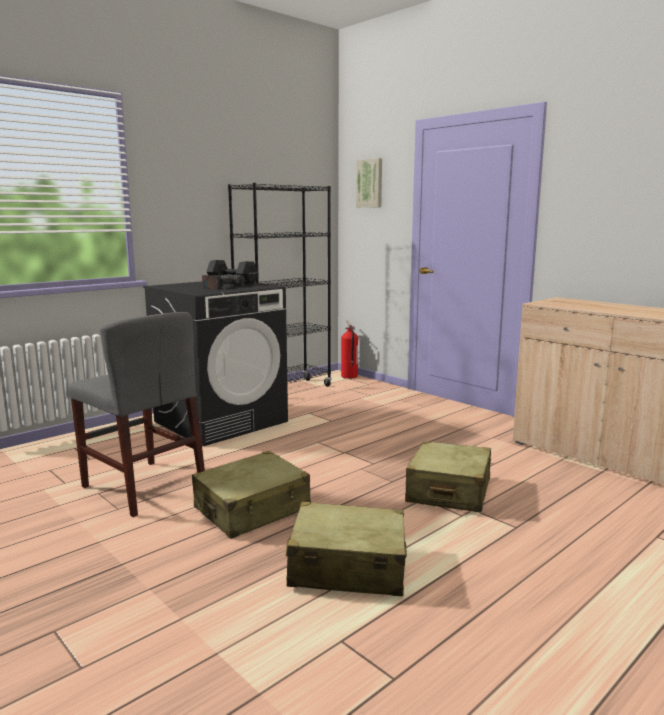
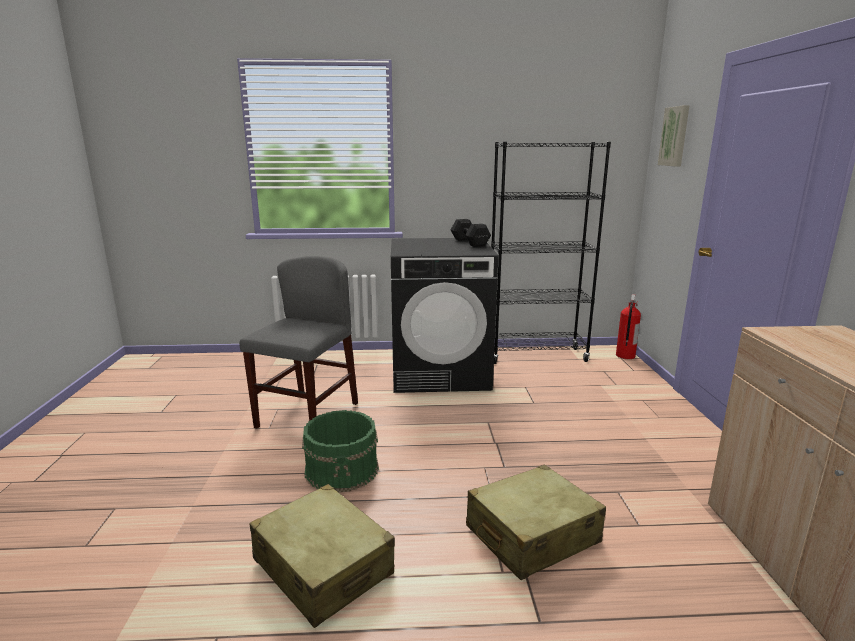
camera: 40 degrees right, 5 degrees up
(143, 487) = (307, 415): grey chair -> grey chair turned 150 degrees counterclockwise
(221, 287) = (442, 248): power drill -> none
(252, 509) = (343, 469): beige suitcase -> green bucket

